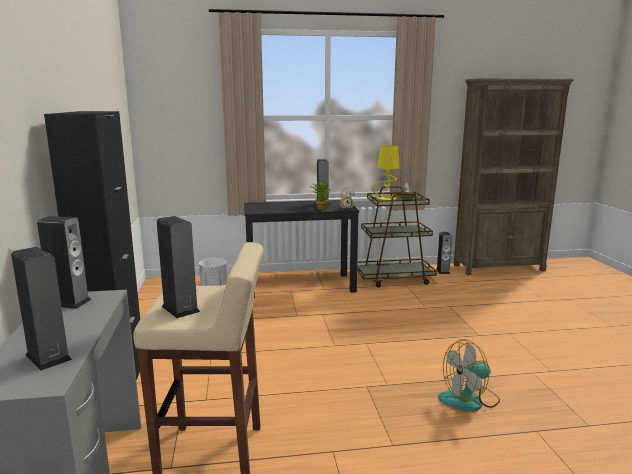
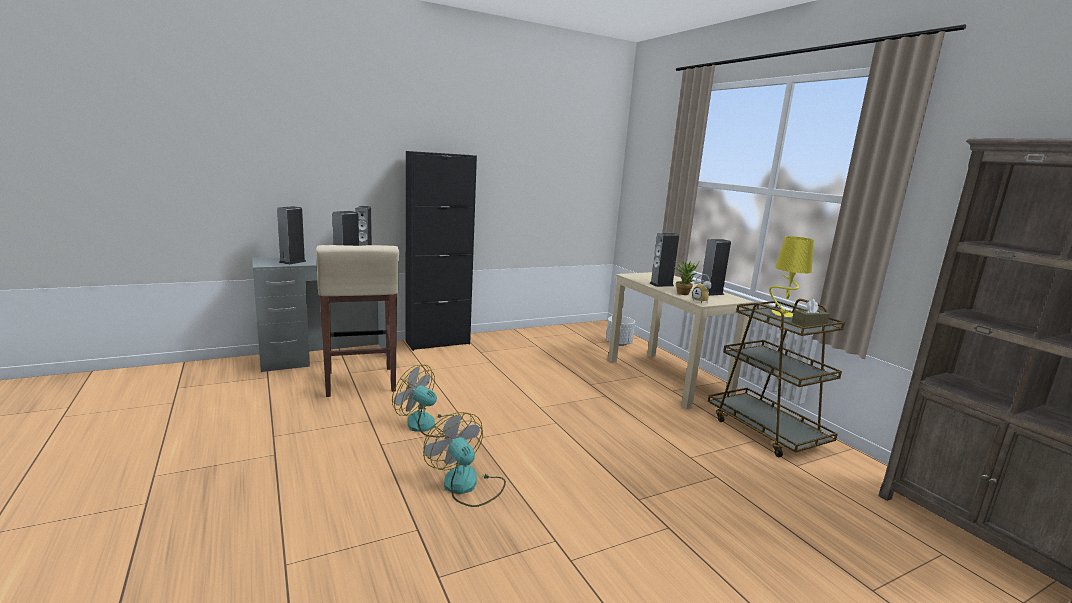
camera: 70 degrees right, 0 degrees up
(300, 285) = (667, 378): black desk -> beige desk
(355, 410) = (427, 425): none -> fan
(443, 271) = (860, 471): speaker -> speaker (661, 284)

